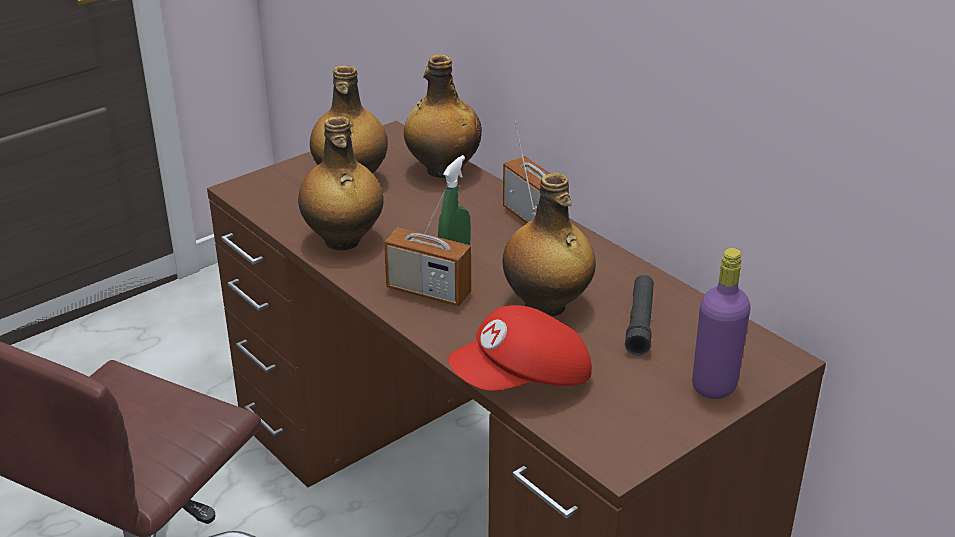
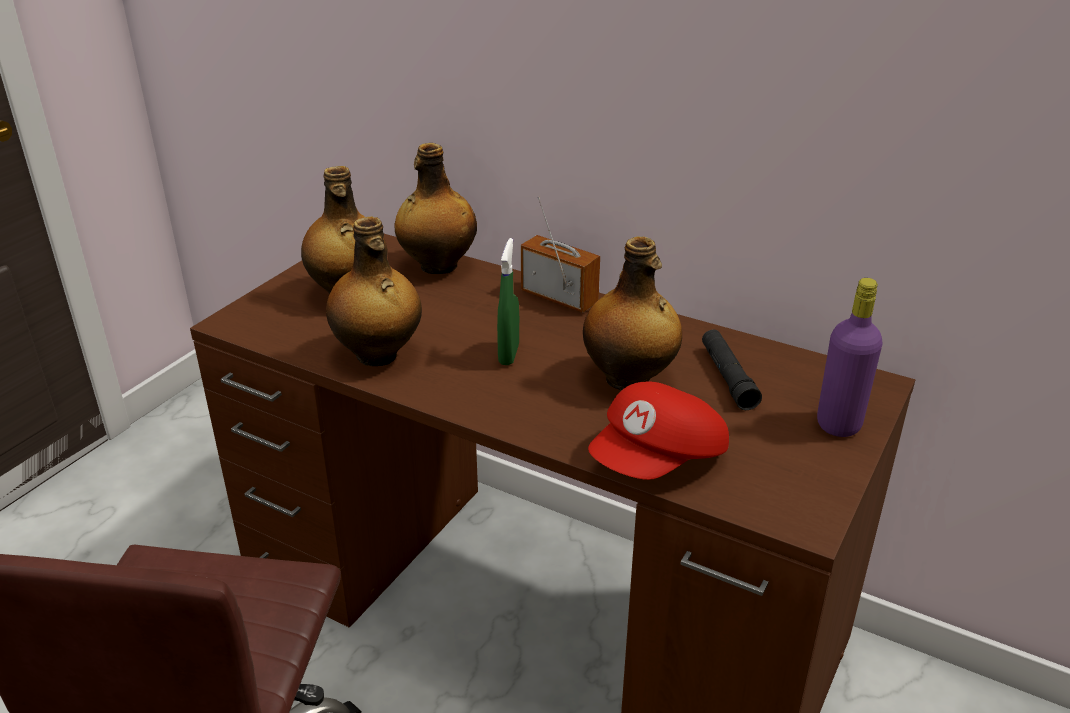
camera: 20 degrees left, 0 degrees up
(428, 291) = (501, 389): radio -> none

